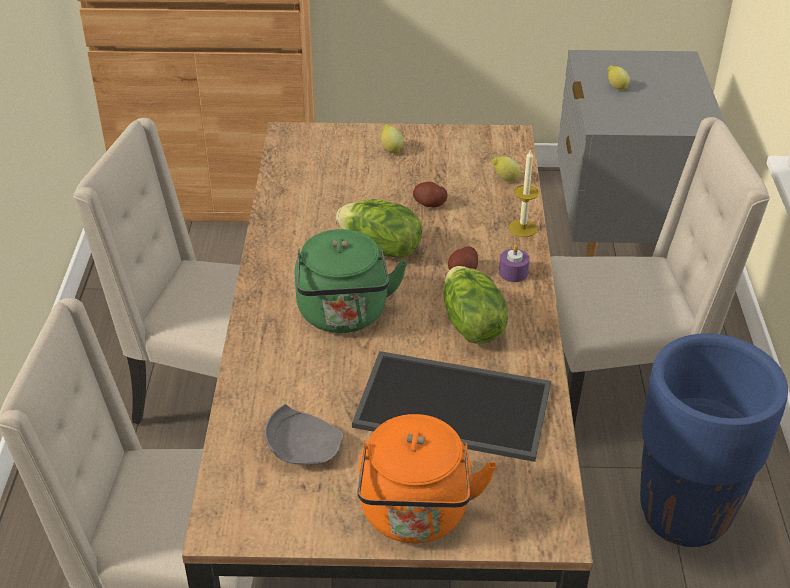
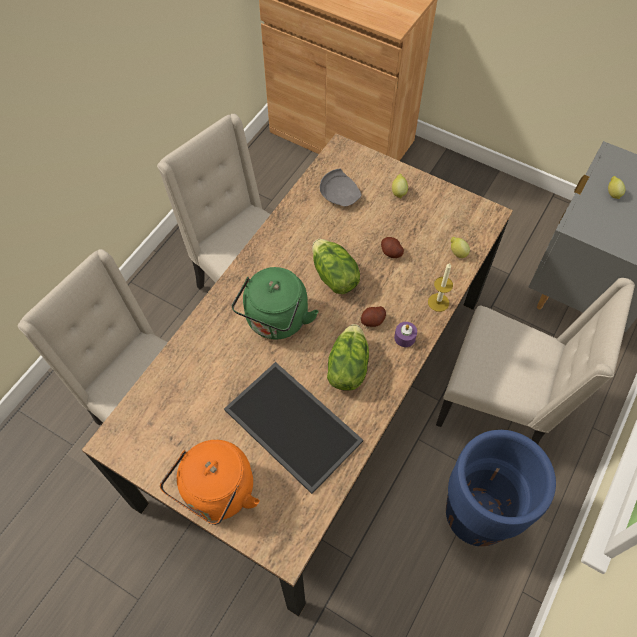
camera: 30 degrees right, 20 degrees up
(303, 447) = (188, 410): grey plate -> grey plate (340, 194)

